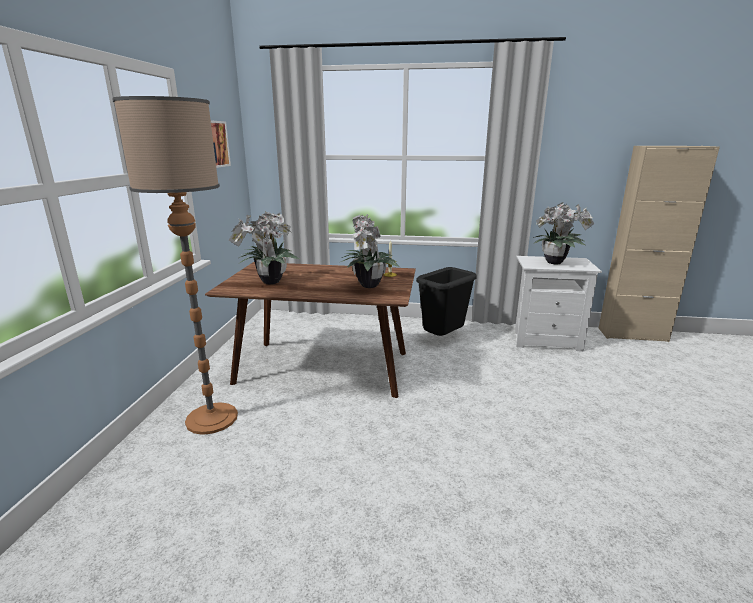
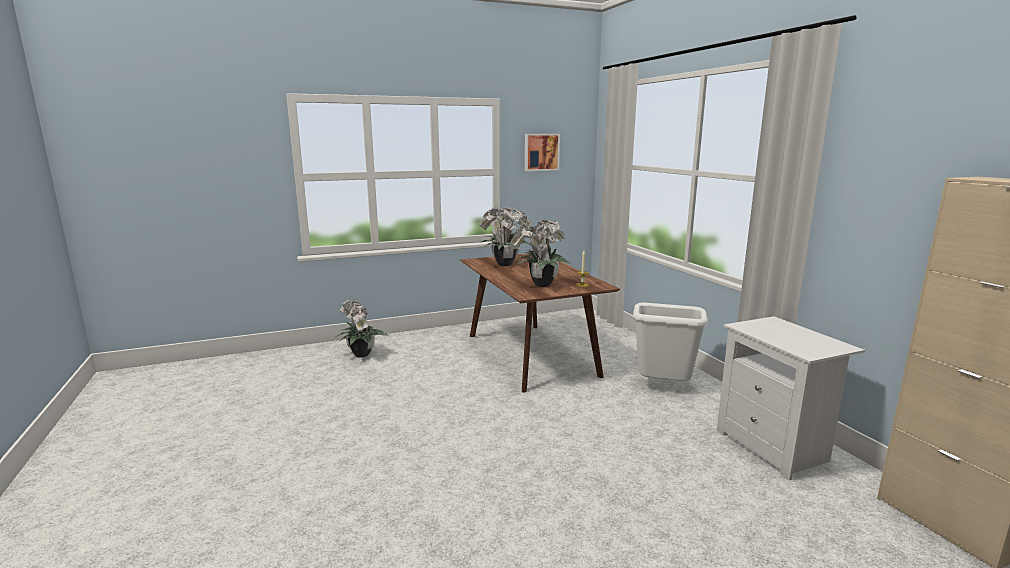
camera: 60 degrees right, 5 degrees down
(212, 418) = (428, 345): floor lamp -> none
(443, 339) = (664, 387): black trash can -> white trash can
(556, 263) = (788, 336): potted plant -> potted plant (361, 355)

